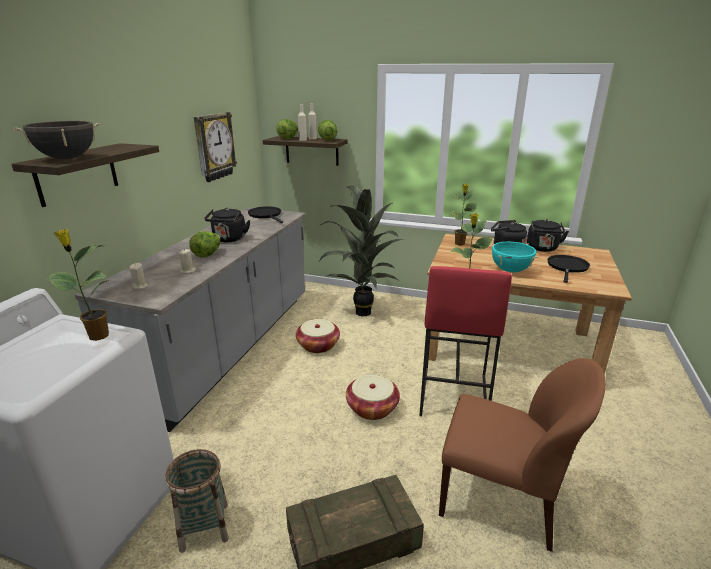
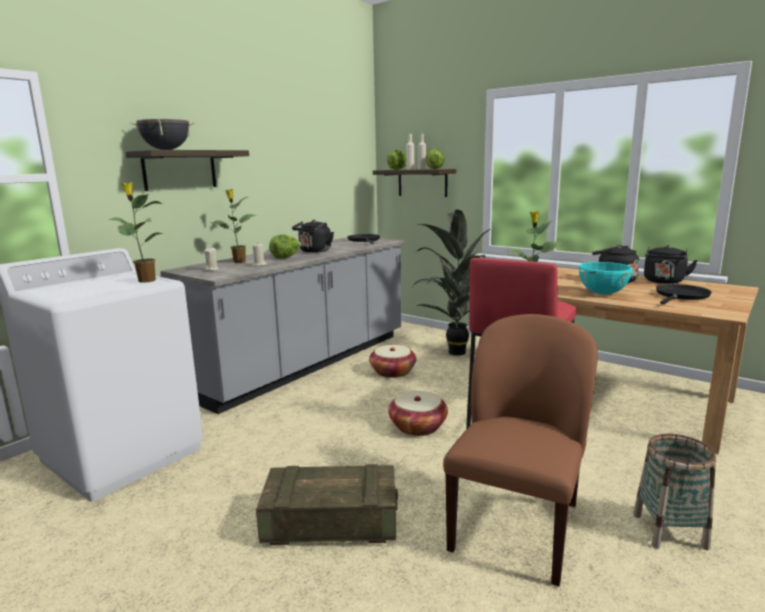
camera: 20 degrees right, 10 degrees down
(204, 526) = (205, 482): basket -> basket (669, 530)
(214, 146) = (321, 171): wall clock -> none
(459, 244) = (561, 273): potted plant -> potted plant (238, 262)
(501, 500) = (517, 525): brown chair -> brown chair turned 105 degrees counterclockwise

